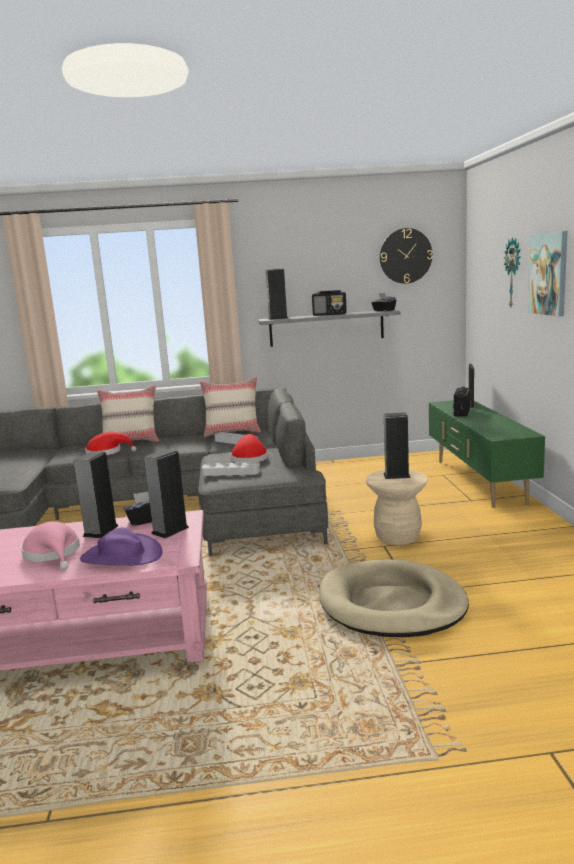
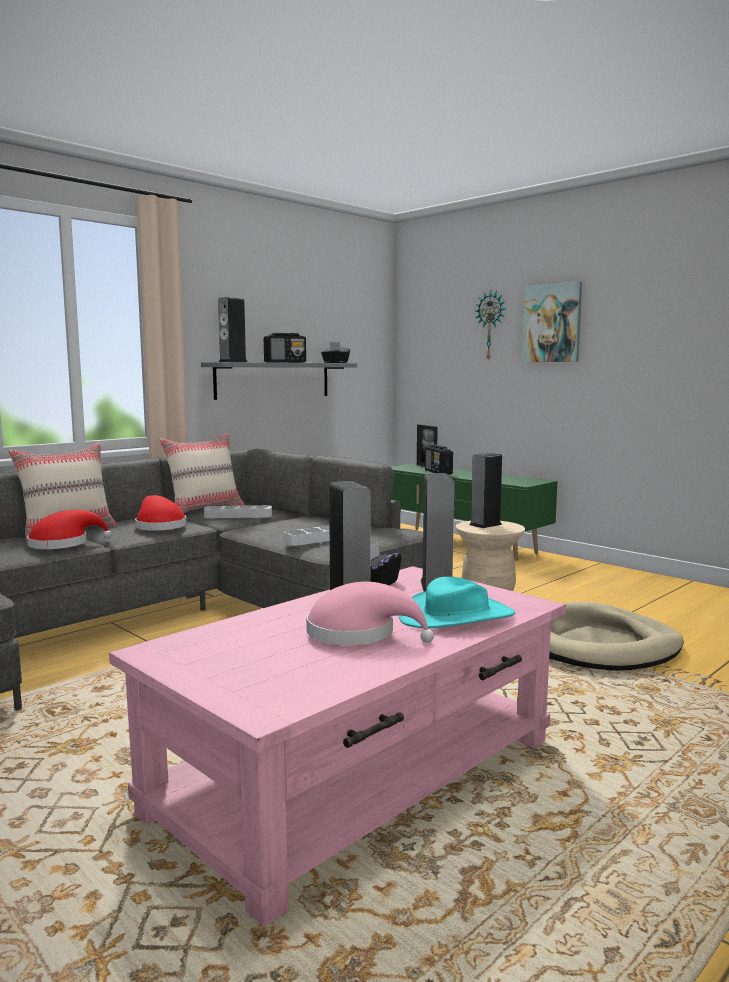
camera: 40 degrees left, 5 degrees down
(121, 556) = (456, 616): purple hat -> turquoise hat
(249, 458) = (305, 526): red hat -> red hat (159, 526)
(405, 256) = (346, 304): wall clock -> none

